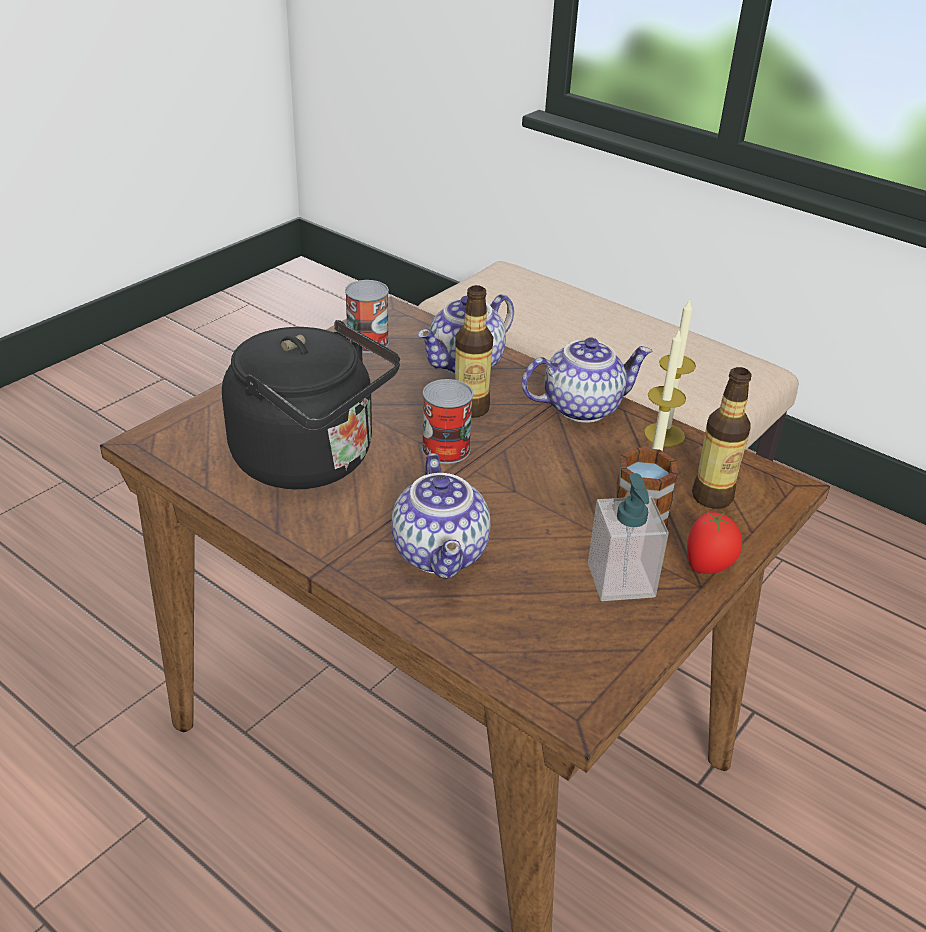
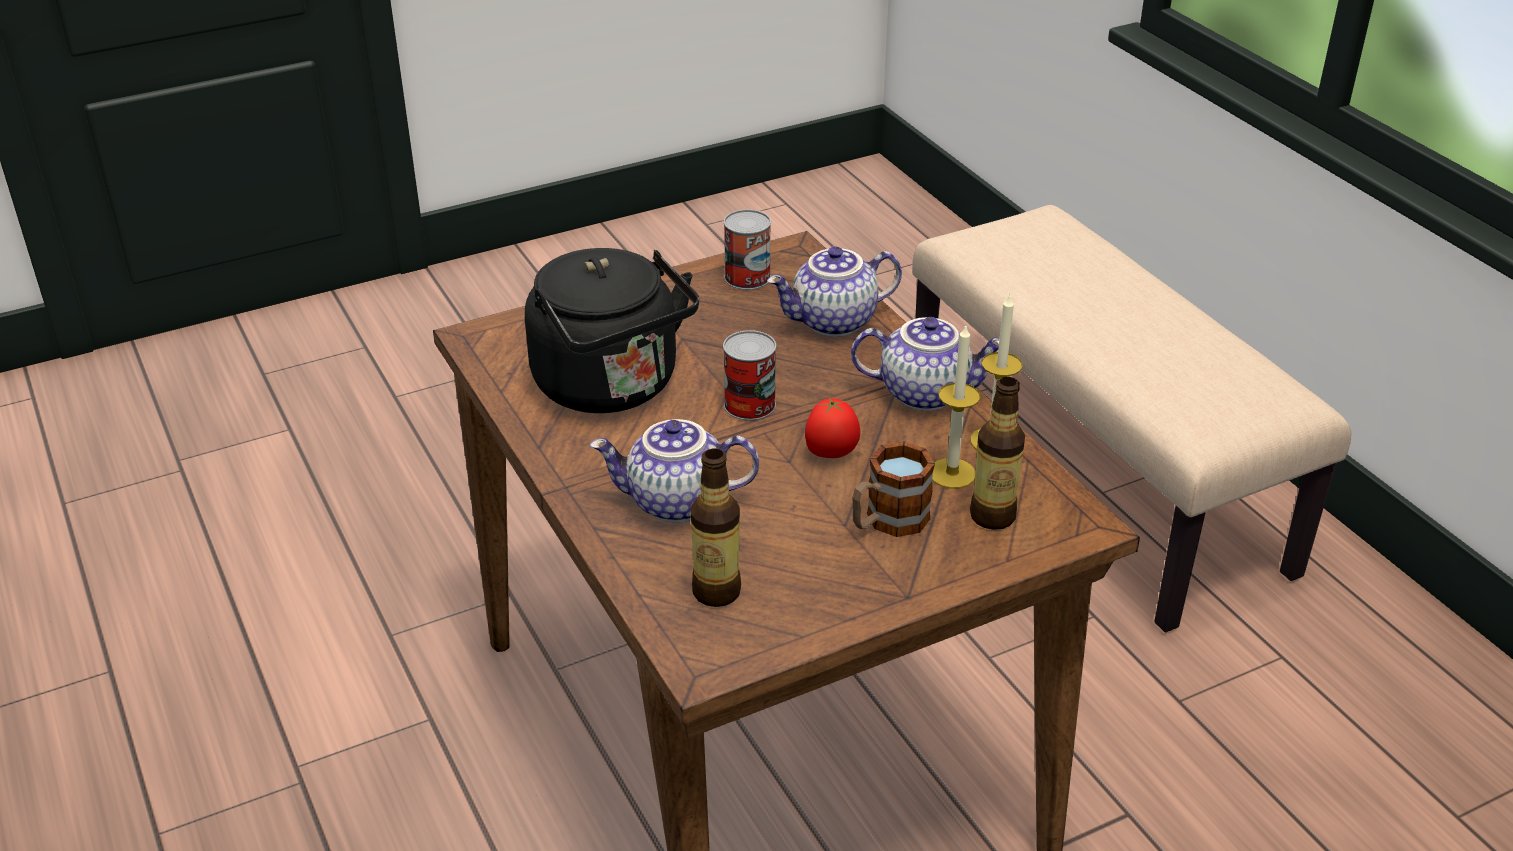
camera: 25 degrees right, 0 degrees up
(442, 554) = (675, 503): teapot -> teapot turned 75 degrees clockwise
(471, 408) = (805, 369): bottle -> bottle (716, 592)
(621, 580) = (830, 571): soap dispenser -> none
(708, 567) = (930, 582): tomato -> tomato (831, 454)

